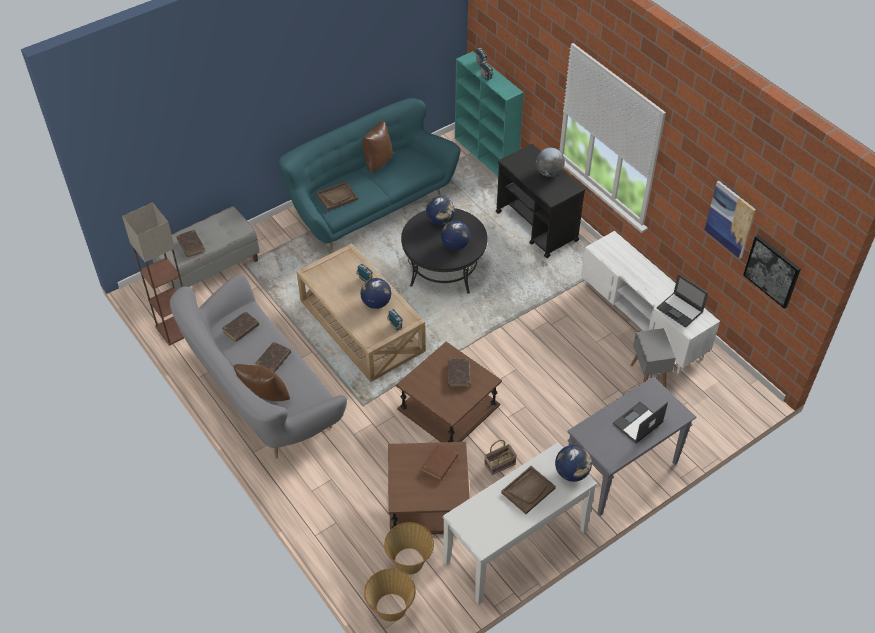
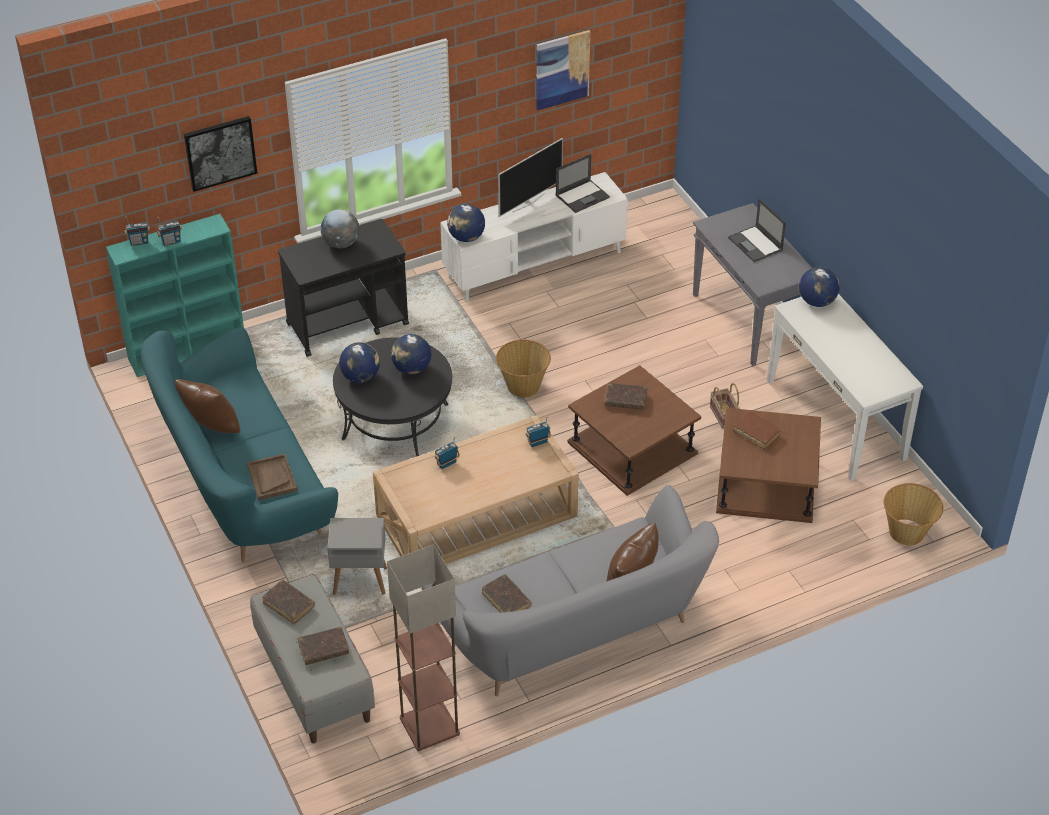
camera: 80 degrees left, 5 degrees down
(273, 360) = (571, 569): brown book -> brown book (289, 605)
(376, 303) = (493, 457): globe -> globe (466, 237)
(409, 561) = (847, 509): basket -> basket (523, 385)
(528, 490) = (836, 337): brown tray -> none
(647, 377) = (620, 276): grey side table -> grey side table (359, 581)
(658, 277) = (528, 202): none -> television
(772, 271) = (624, 71): picture -> picture (220, 152)

